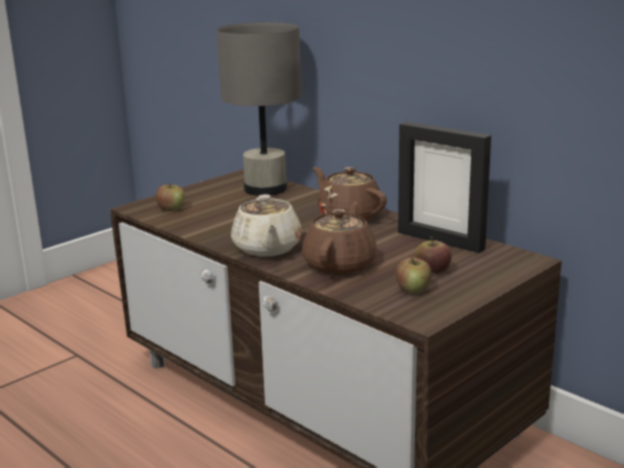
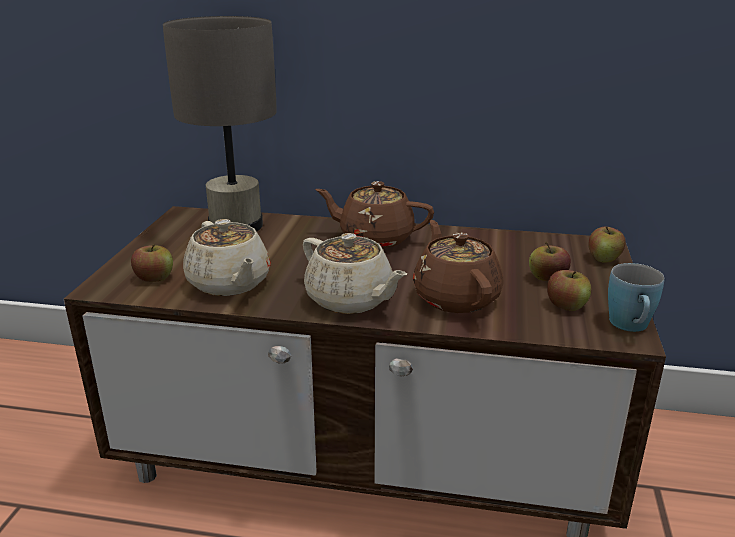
camera: 35 degrees left, 5 degrees up
(208, 222) = (229, 283): none -> beige teapot
(436, 314) = (631, 327): none -> blue mug
(441, 240) = (501, 243): picture frame -> none
(509, 269) = (604, 258): none -> apple

